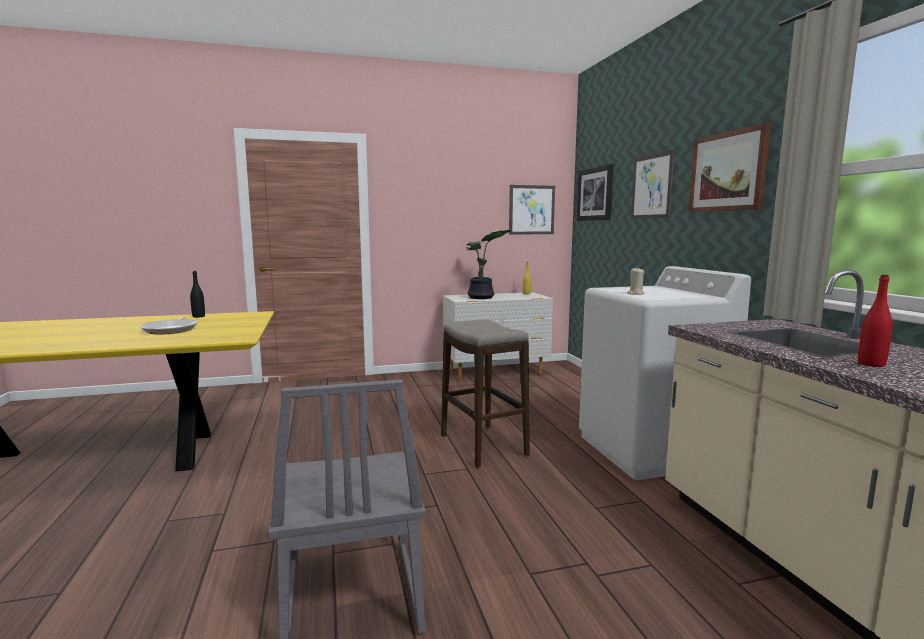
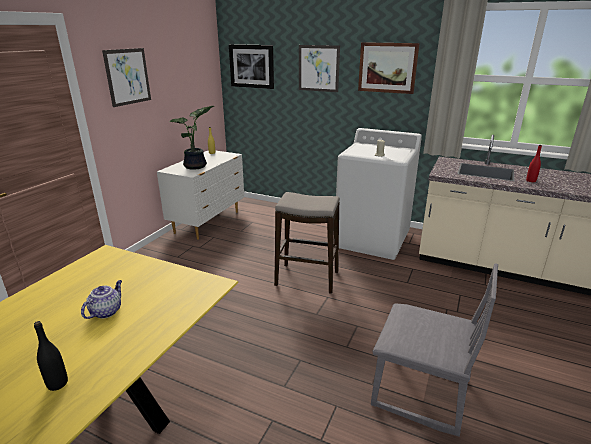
camera: 50 degrees left, 15 degrees up
(171, 330) = (106, 311): frying pan -> teapot
(198, 316) = (55, 285): black bottle -> black bottle (57, 383)
(531, 210) = (199, 80): picture -> picture (128, 76)

